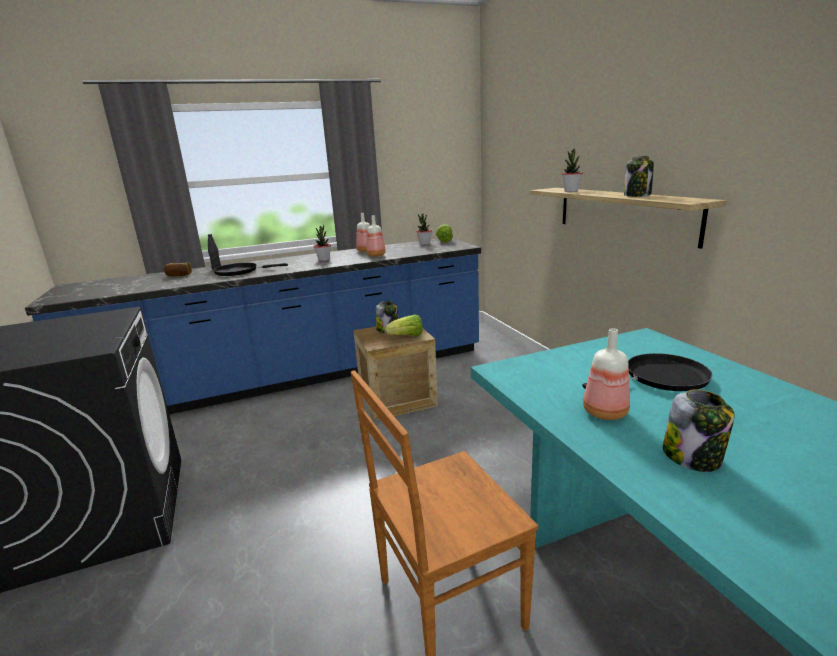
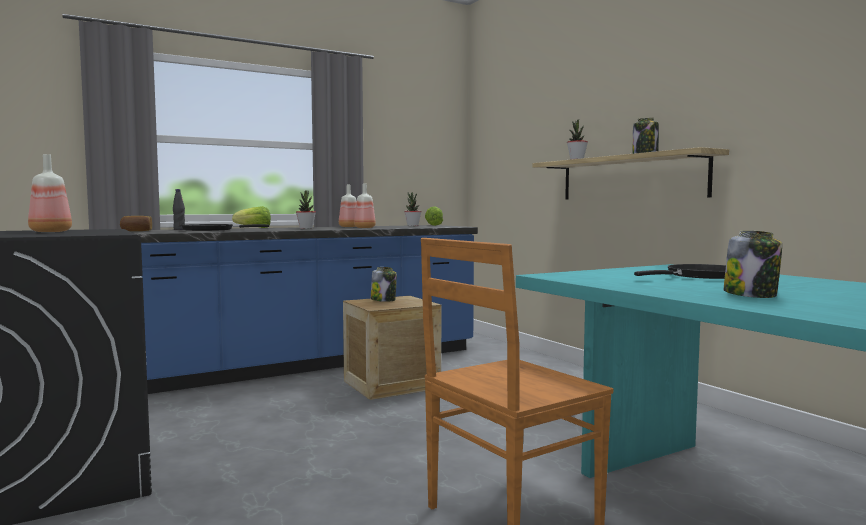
camera: 10 degrees left, 15 degrees down
(407, 336) = (408, 303): lettuce -> lettuce (254, 228)
(603, 413) = (661, 285): bottle -> bottle (49, 232)

